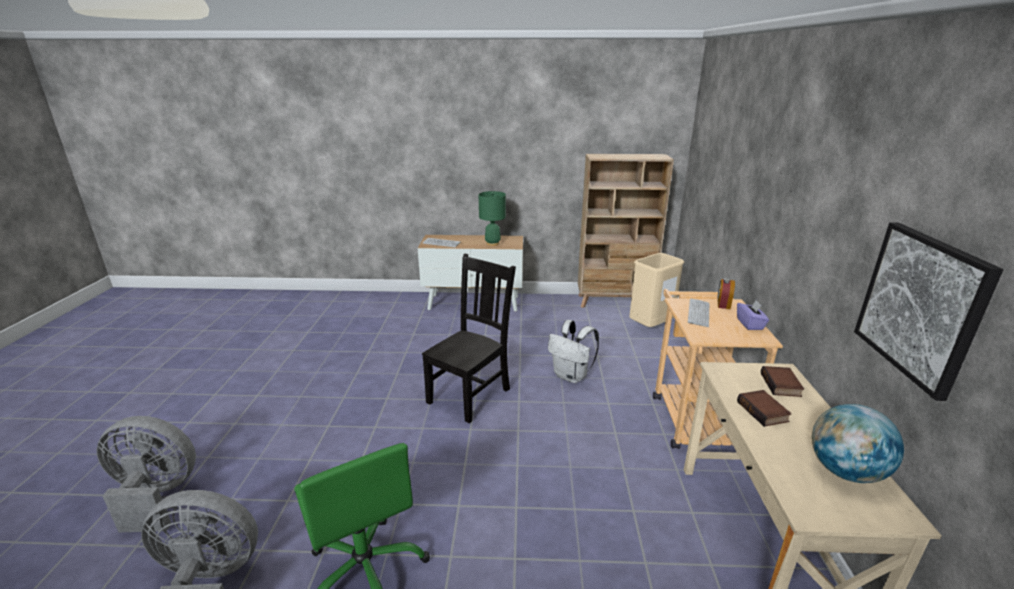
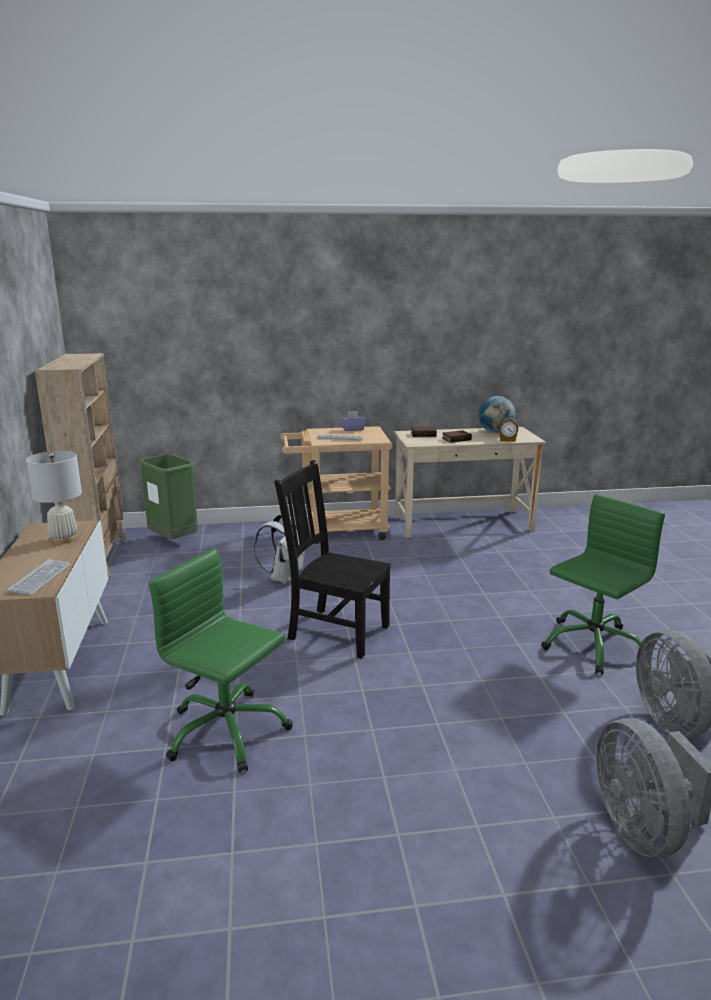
camera: 100 degrees left, 5 degrees down
(378, 349) = (226, 731): none -> green office chair
(492, 243) = (64, 539): green table lamp -> white table lamp
(650, 326) = (174, 540): beige trash can -> green trash can
(723, 304) = (320, 432): alarm clock -> alarm clock (507, 440)
(921, 306) = (472, 347): picture -> none

